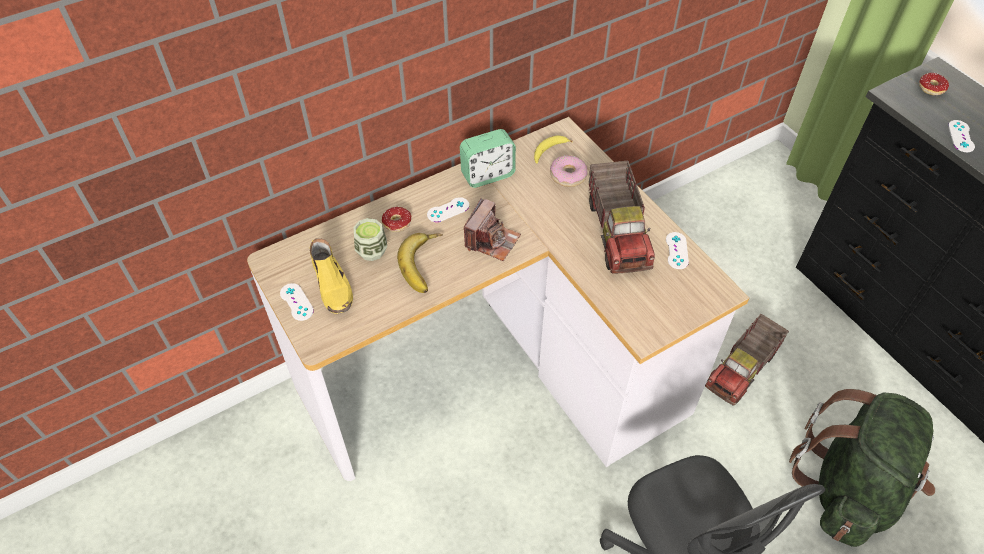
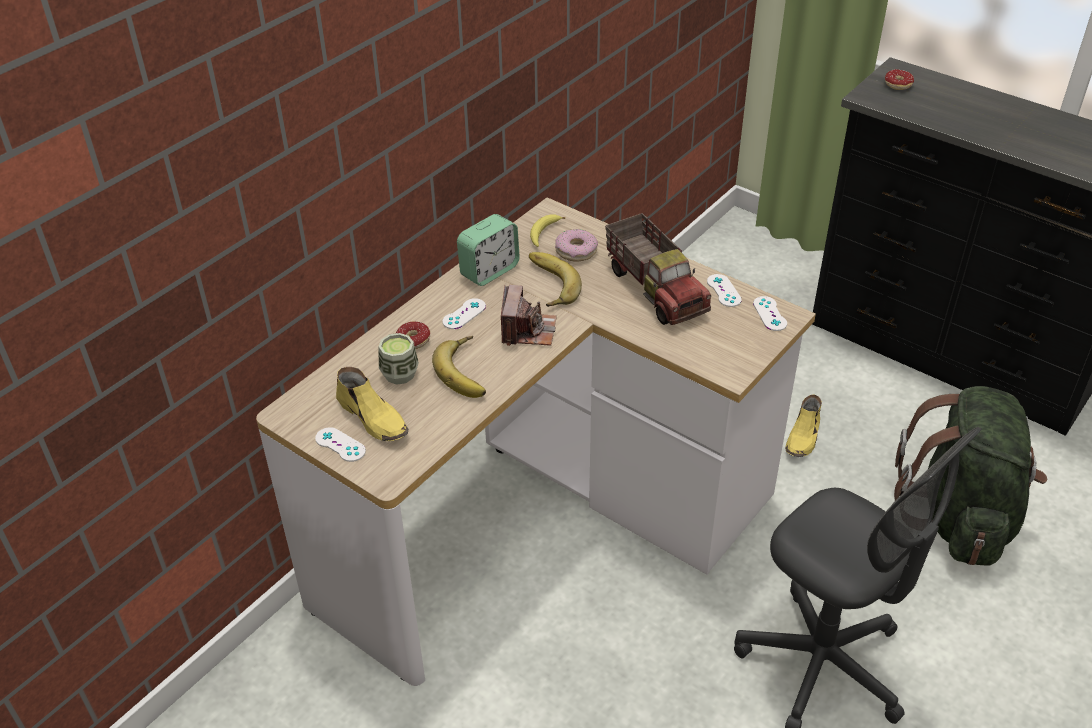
camera: 20 degrees left, 10 degrees down
(529, 201) = (548, 284): none -> banana
(743, 369) = (803, 437): toy truck -> yellow shoe
(961, 136) = (945, 118): white game controller -> white game controller (770, 314)

